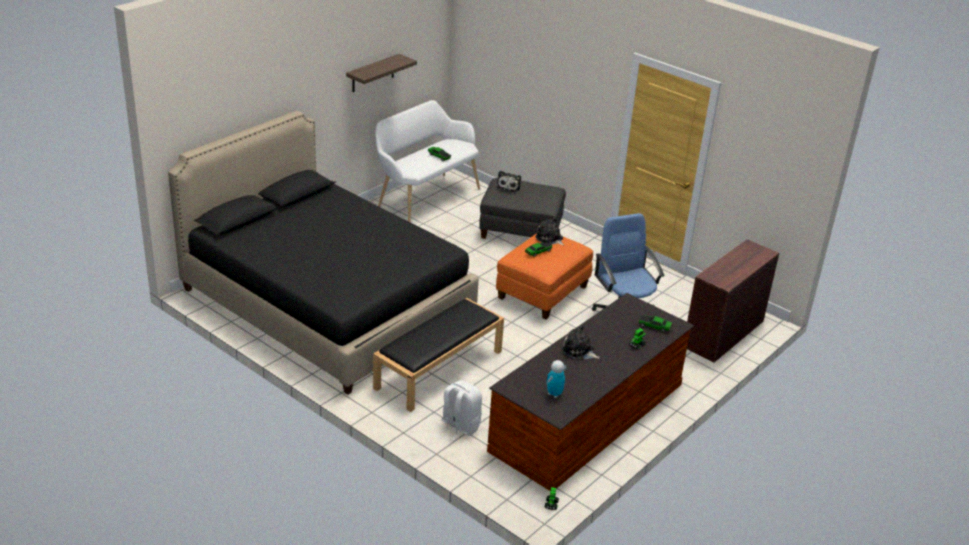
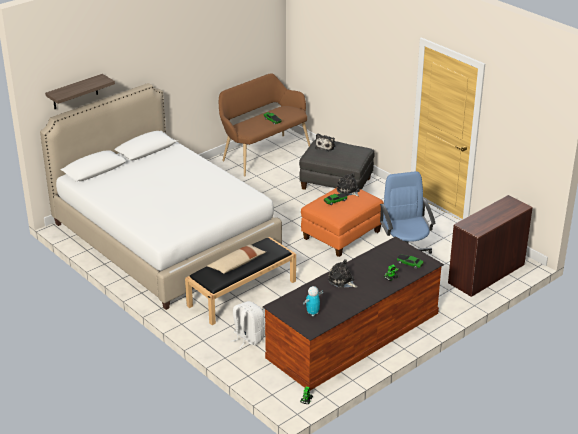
camera: 10 degrees right, 0 degrees up
(327, 303) = (164, 238): black bed -> white bed
(373, 73) = (215, 52): shelf -> shelf (75, 92)
(425, 196) = (263, 153): white bench -> brown bench
(436, 333) = (237, 264): none -> beige pillow

